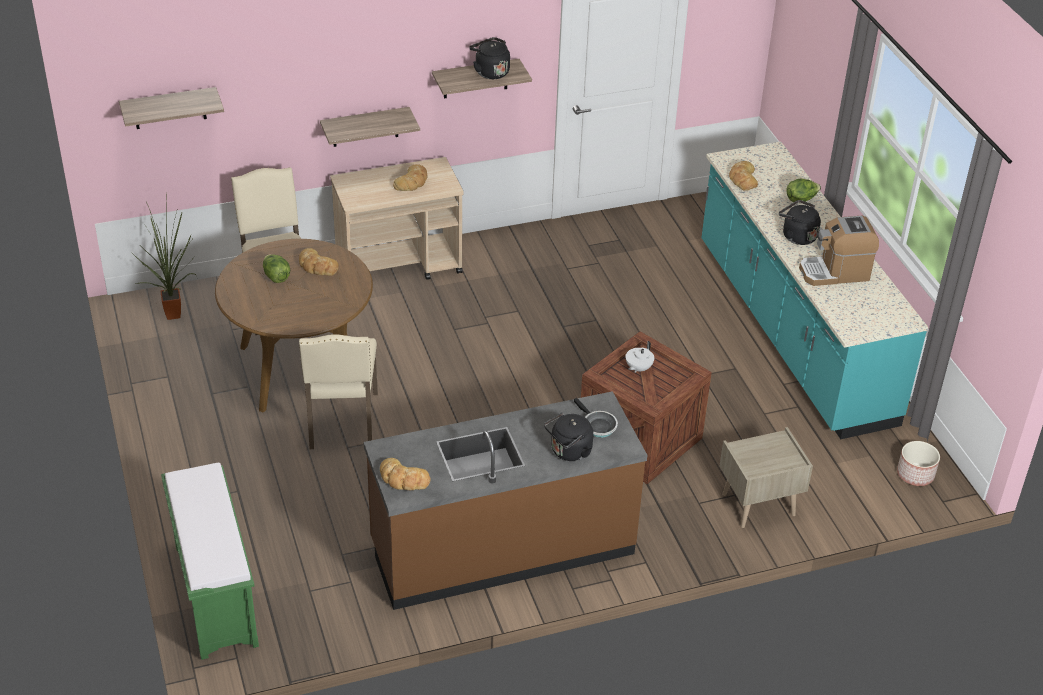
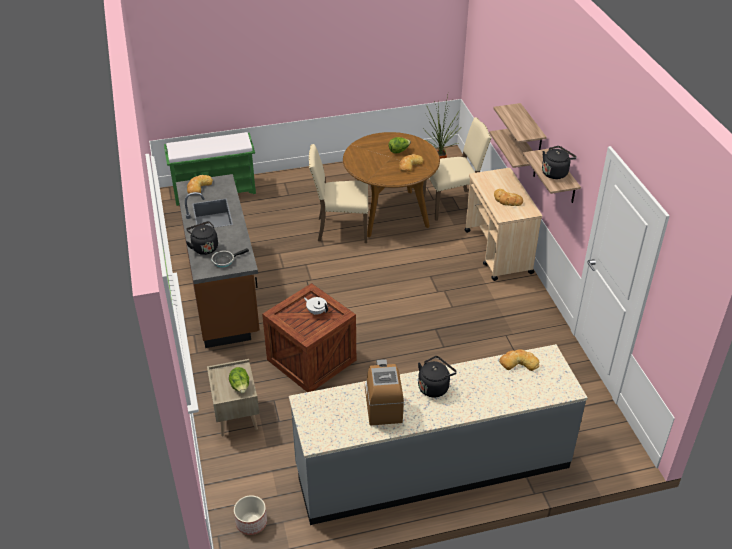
camera: 95 degrees right, 0 degrees up
(169, 108) = (483, 57): shelf -> shelf (532, 129)
(792, 332) = (432, 467): turquoise counter -> grey counter
(801, 199) = (490, 398): lettuce -> lettuce (240, 387)

